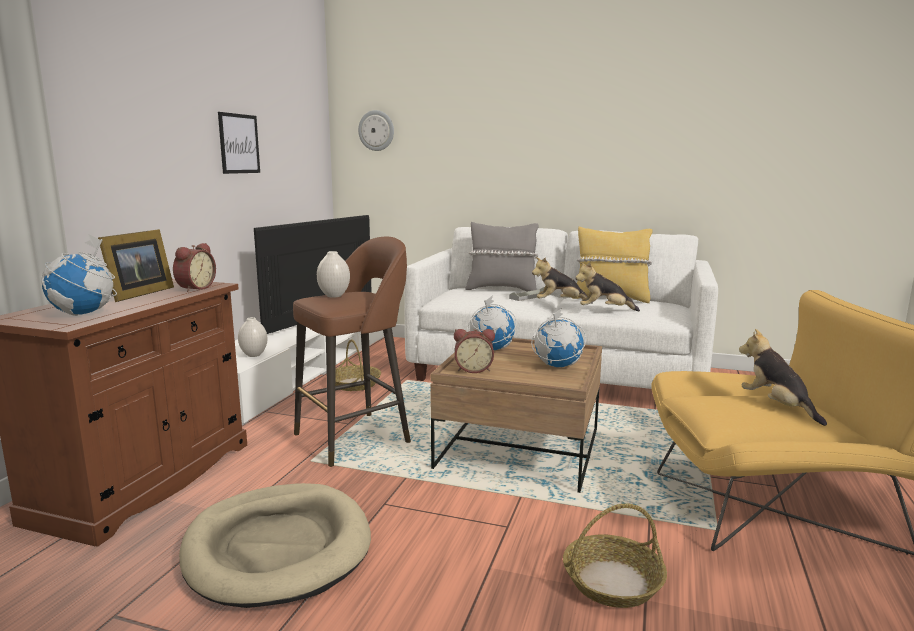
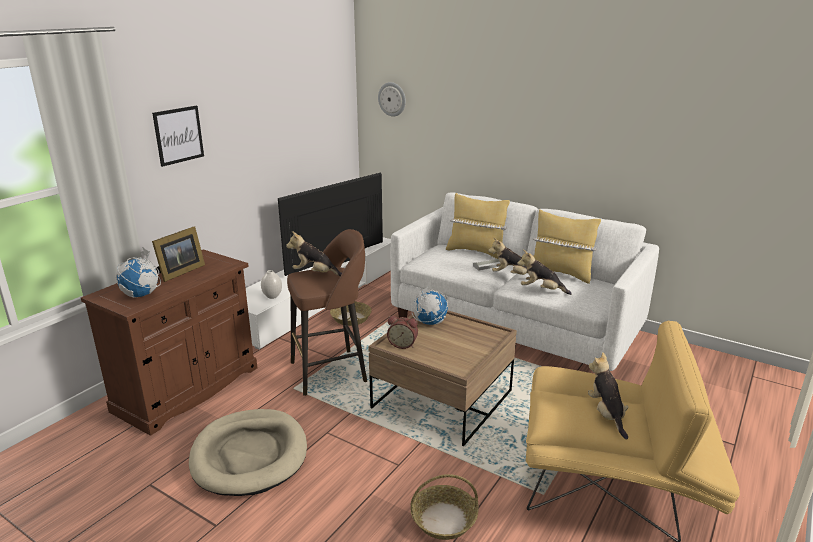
camera: 15 degrees right, 10 degrees up
(194, 288) = (217, 267): alarm clock -> none
(239, 143) = (270, 129): picture -> picture (178, 135)
(334, 296) = (315, 274): white vase -> plush toy
(501, 289) = (476, 251): grey pillow -> yellow pillow
(557, 366) = (466, 348): globe -> none

